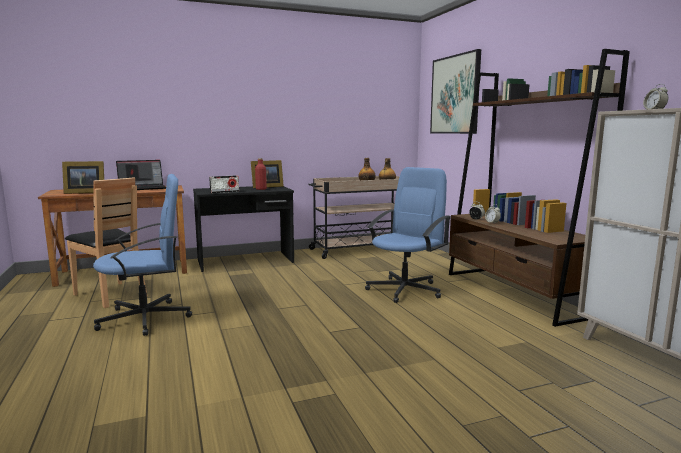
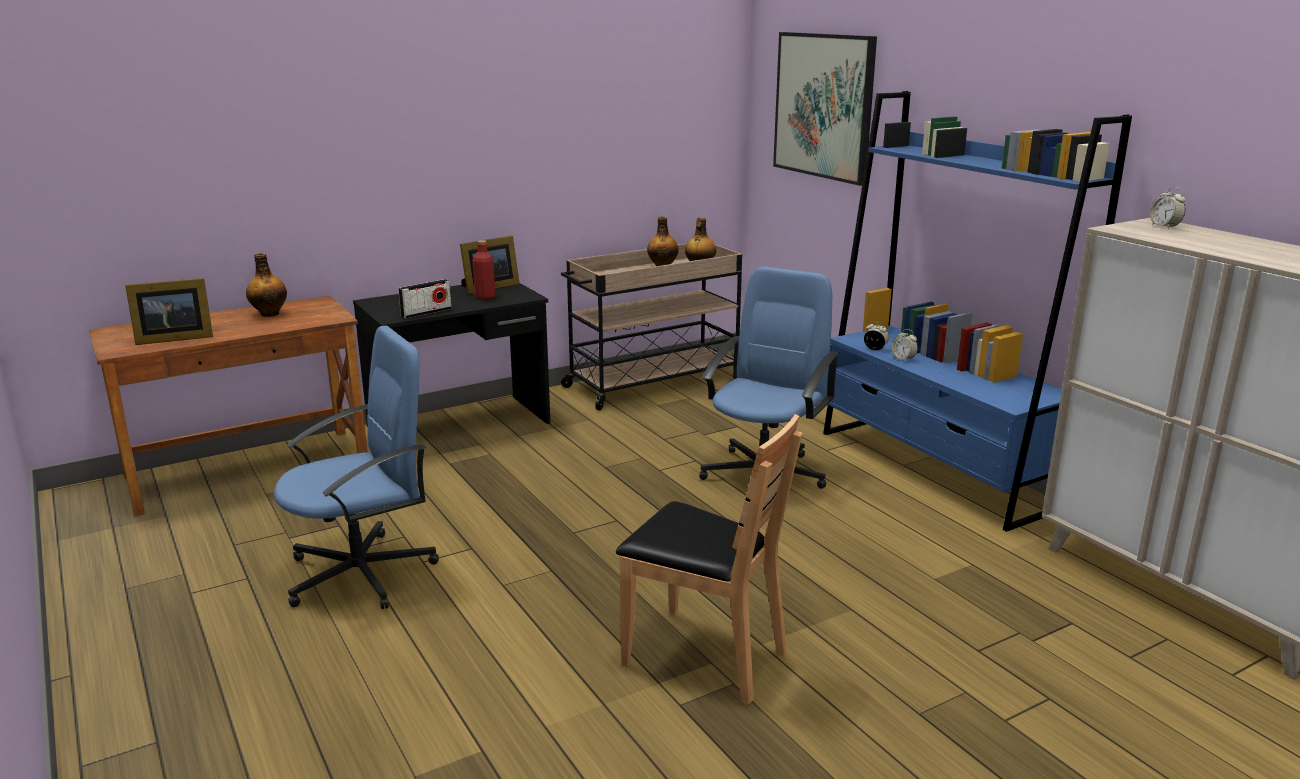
camera: 10 degrees left, 10 degrees up
(111, 295) = (262, 526): brown chair -> brown chair (704, 656)
(143, 188) = (269, 313): laptop -> bottle
(514, 293) = (935, 469): brown bookcase -> blue bookcase

